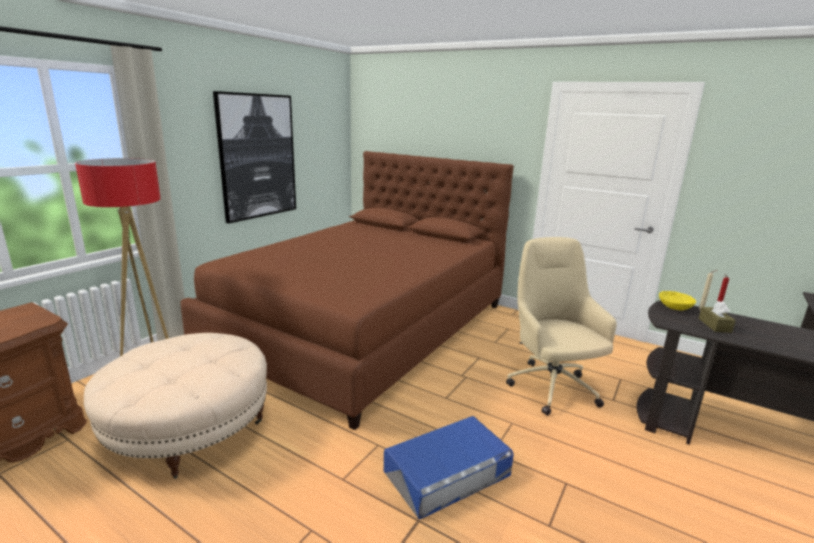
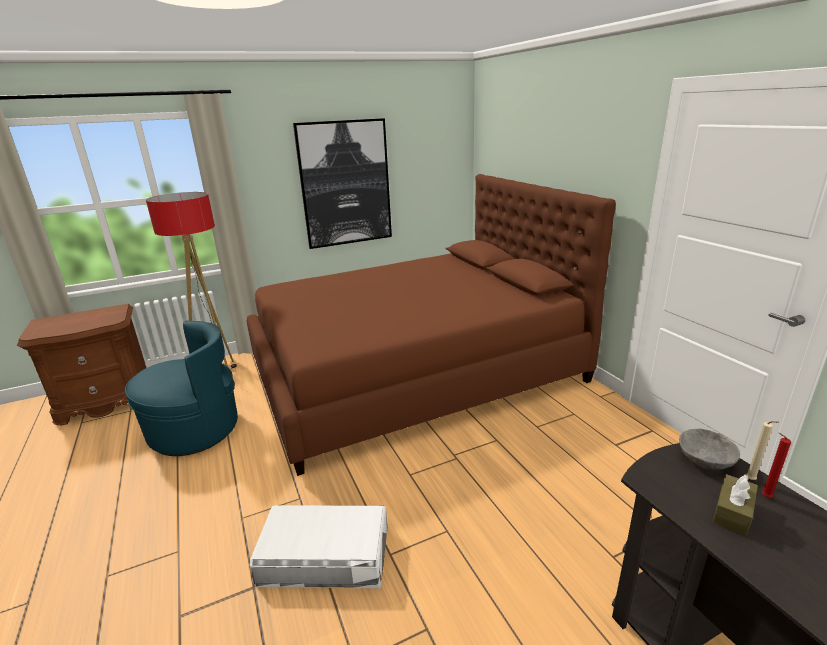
camera: 35 degrees right, 5 degrees up
(189, 430) = (193, 430): beige ottoman -> turquoise armchair
(447, 473) = (324, 555): blue storage box -> white storage box
(551, 387) = (543, 507): beige office chair -> none
(674, 307) = (704, 460): yellow bowl -> grey bowl

